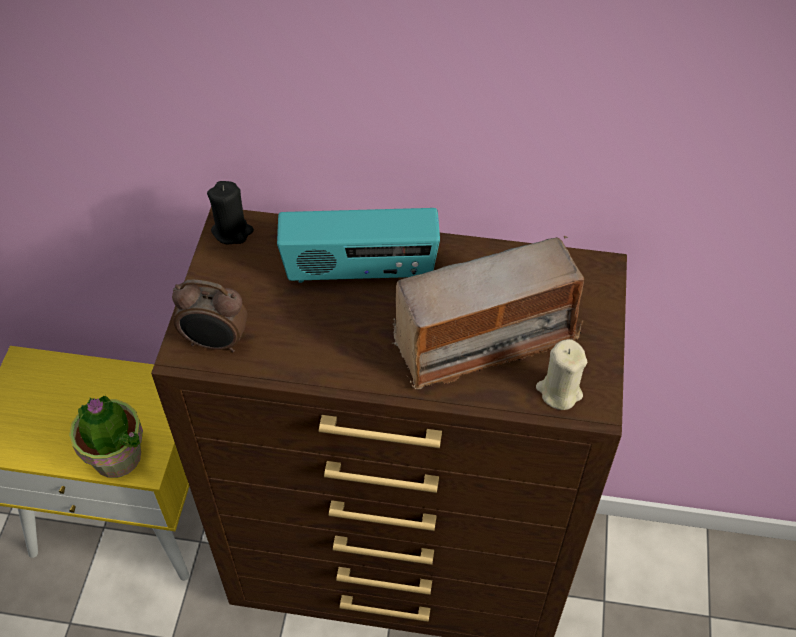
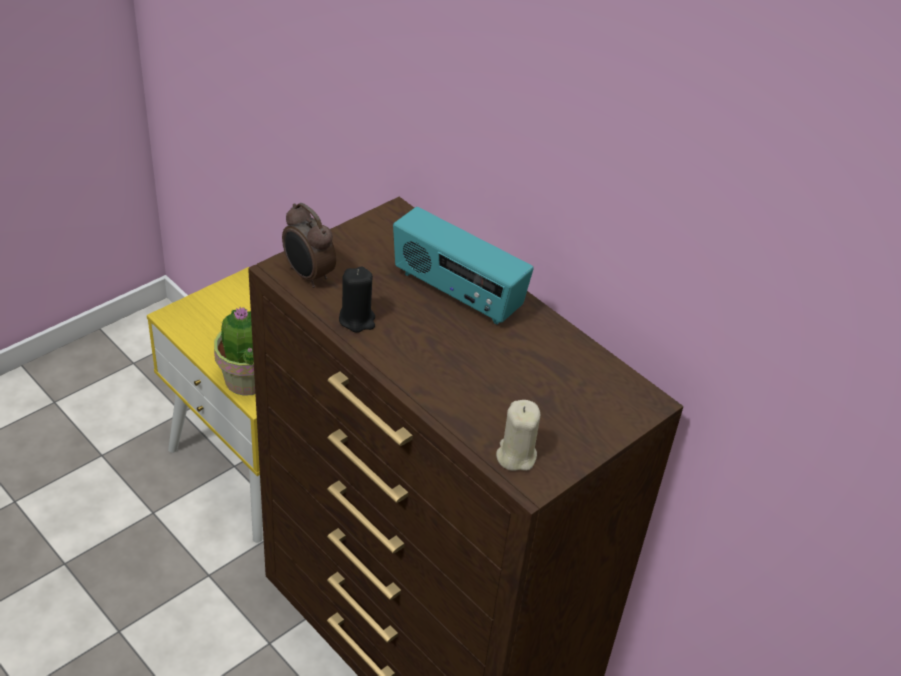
camera: 35 degrees right, 10 degrees down
(232, 231) = (395, 219): black candle -> black candle (357, 319)
(485, 340) = (498, 389): radio -> none

